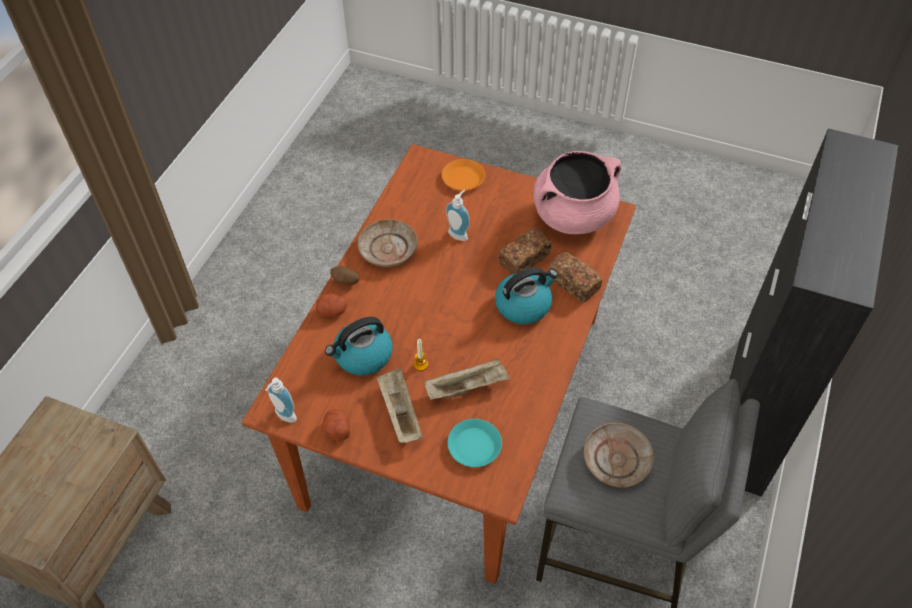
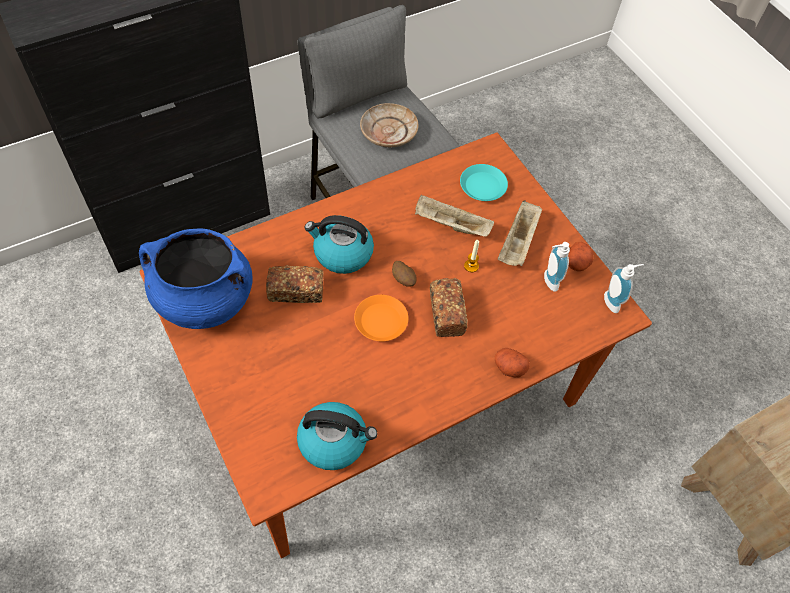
camera: 145 degrees left, 5 degrees up
(345, 281) = (474, 389): potato -> potato (403, 279)
(362, 356) = (513, 306): kettle -> kettle (334, 441)
(388, 249) = (406, 395): beige plate -> none
(459, 233) = (323, 361): soap dispenser -> soap dispenser (548, 281)
(463, 178) = (252, 424): orange plate -> orange plate (380, 320)
(573, 215) = (204, 300): pink cooking pot -> blue cooking pot
(573, 283) = (282, 241): bread -> bread (446, 313)

